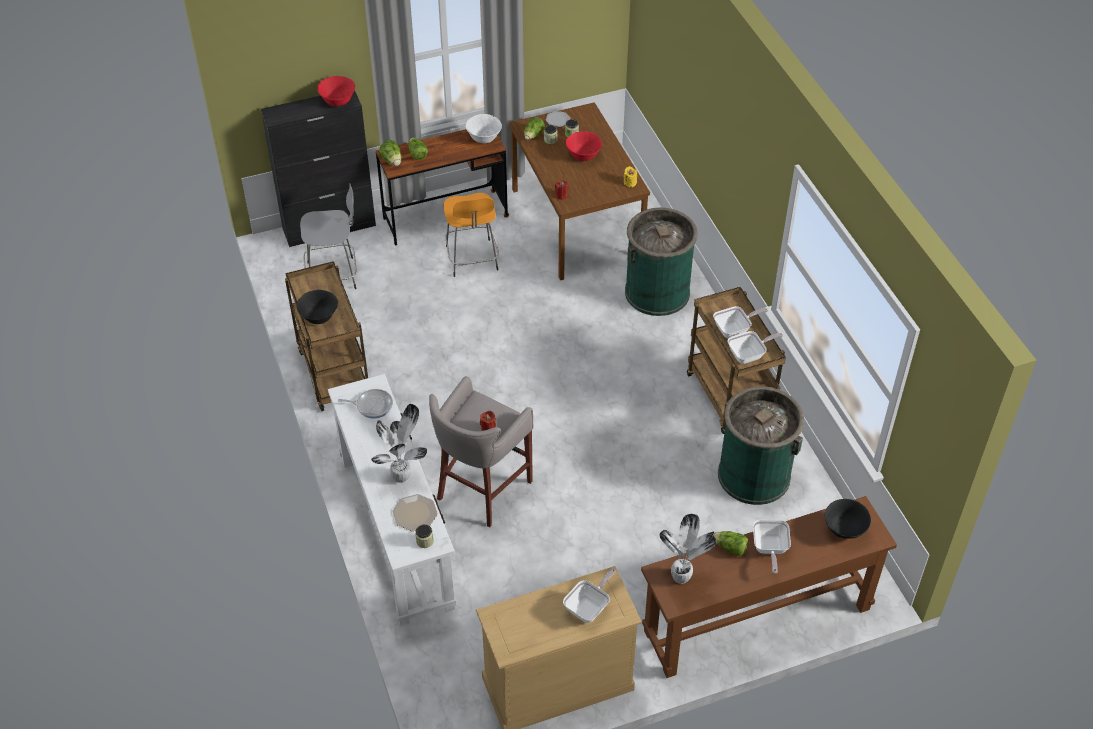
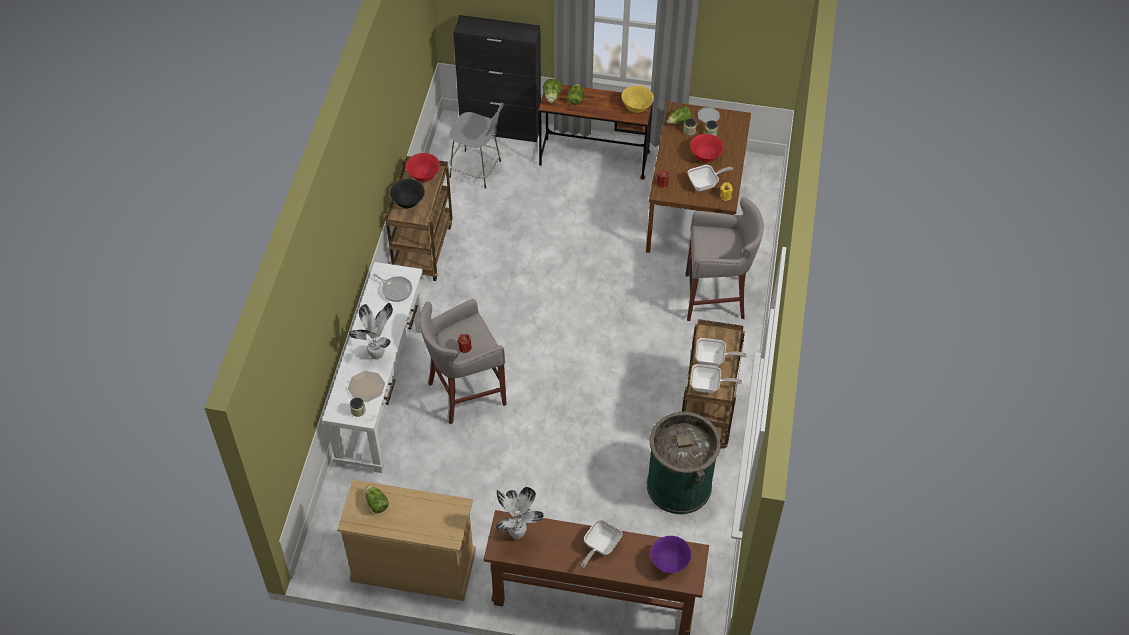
camera: 30 degrees right, 5 degrees up
(337, 101) = (519, 32): red bowl -> red bowl (423, 176)
(472, 259) = (589, 203): orange stool -> none
(483, 138) = (636, 107): white bowl -> yellow bowl
(589, 607) = (431, 520): frying pan -> frying pan (705, 184)
(657, 292) = (716, 297): green trash can -> grey stool
(730, 548) = (571, 530): lettuce -> lettuce (376, 503)
(844, 530) = (669, 563): black bowl -> purple bowl

